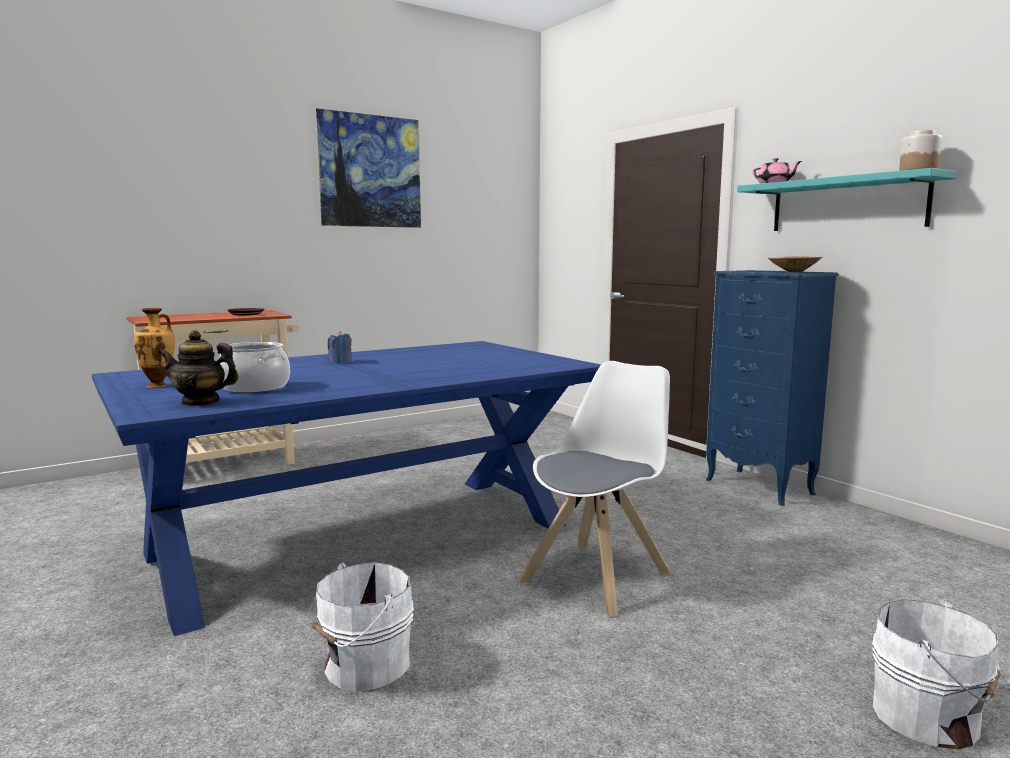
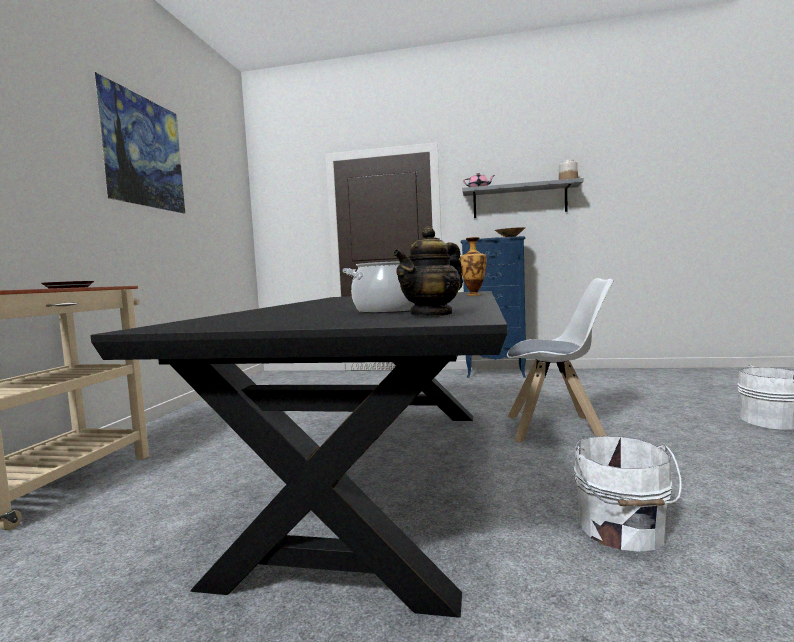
camera: 45 degrees left, 5 degrees down
(158, 386) = (287, 321): vase -> vase (474, 295)
(340, 362) = (328, 304): blue candle -> none
(364, 539) = (383, 472): blue dining table -> black dining table
(598, 575) = (557, 429): chair -> chair turned 105 degrees clockwise
(847, 204) = (519, 201): turquoise shelf -> grey shelf

